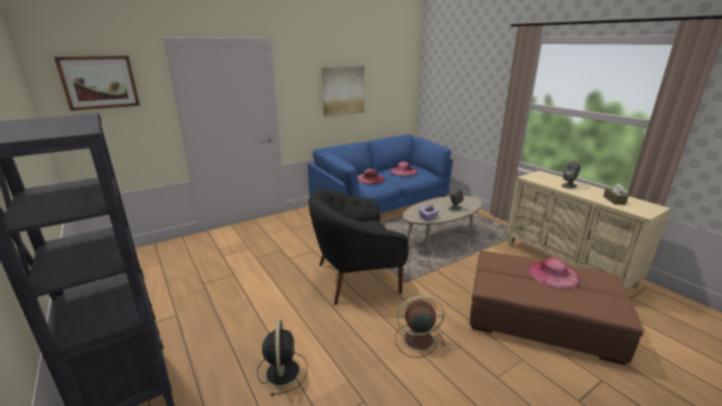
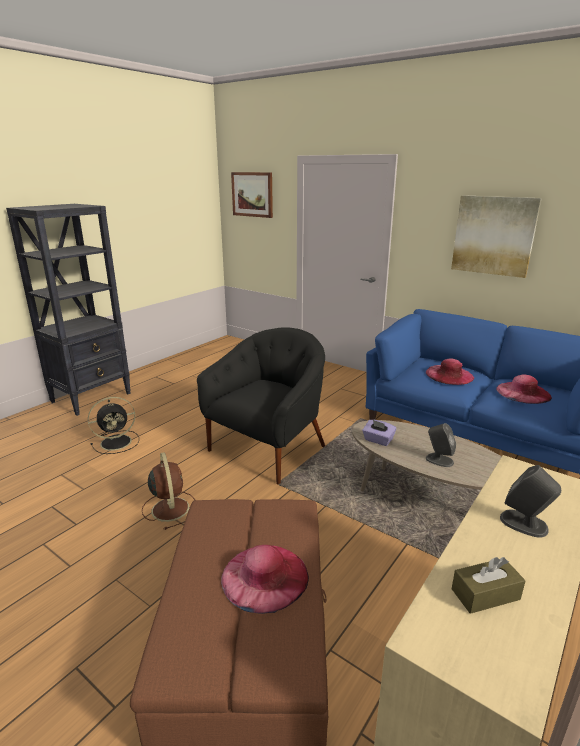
camera: 70 degrees right, 0 degrees up
(357, 277) = (268, 448): black armchair -> black armchair turned 75 degrees clockwise

